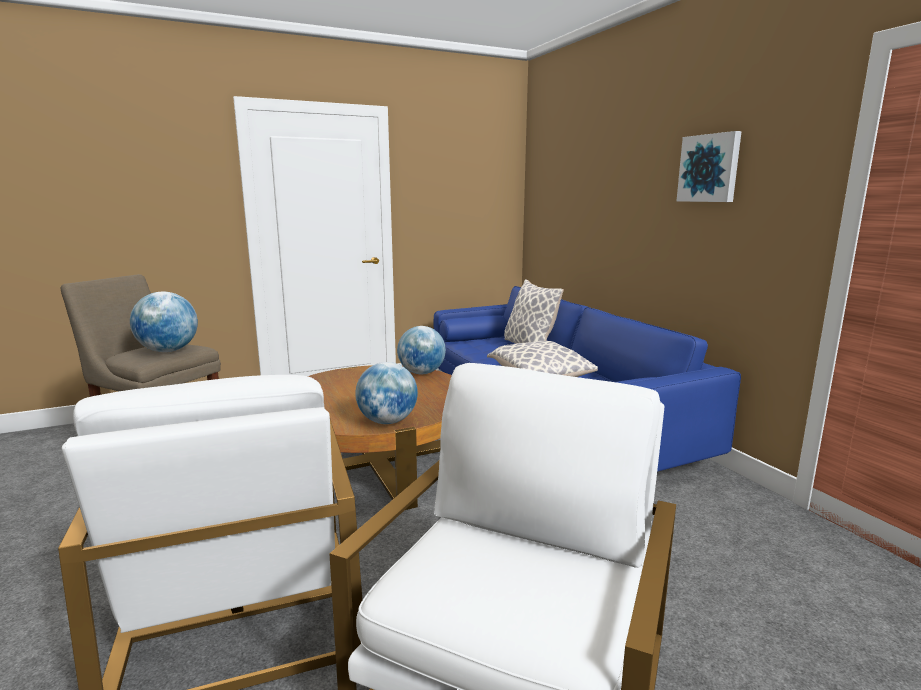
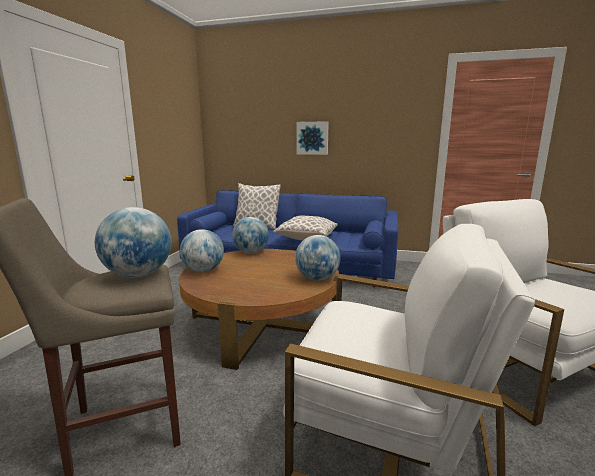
camera: 50 degrees left, 0 degrees up
(337, 376) = (203, 271): none -> globe
(709, 168) = (367, 110): picture -> picture (312, 138)

